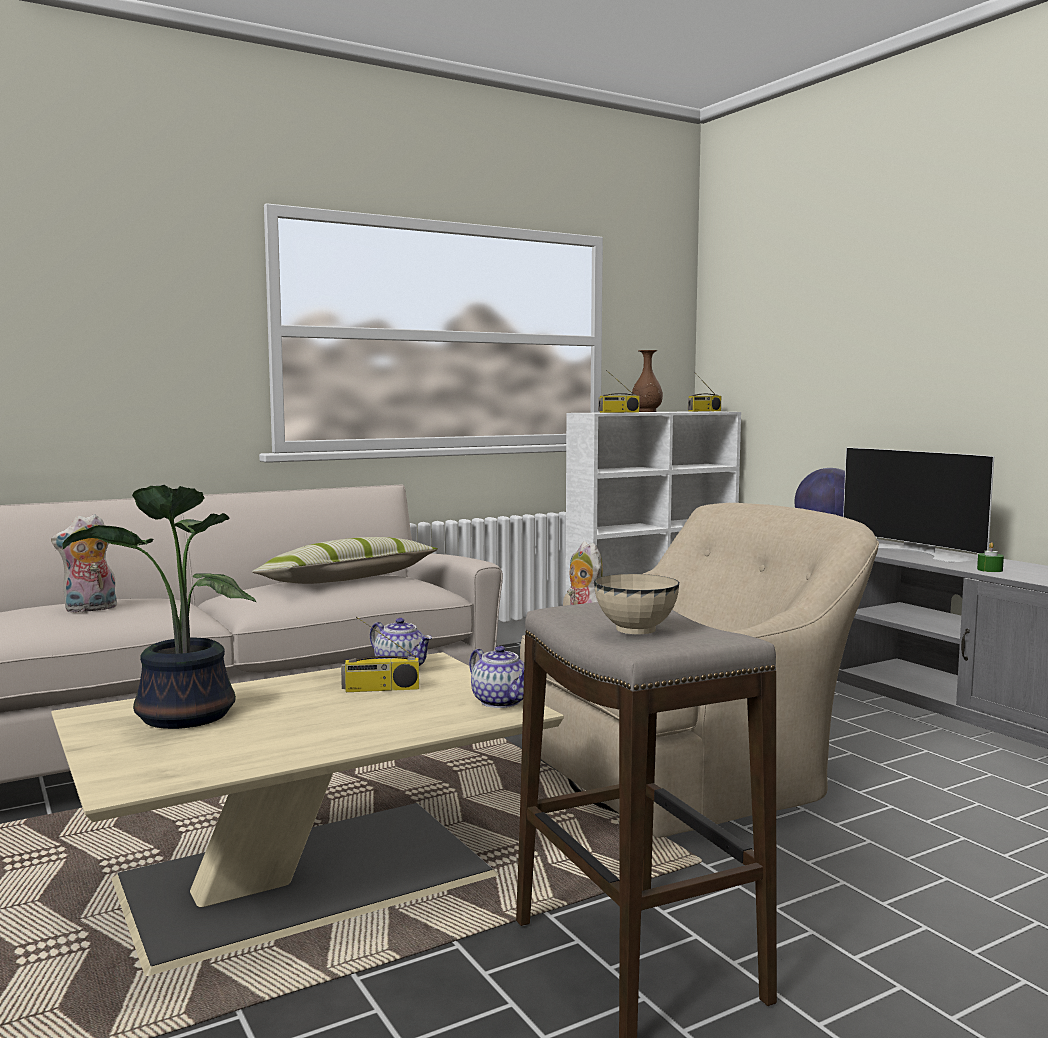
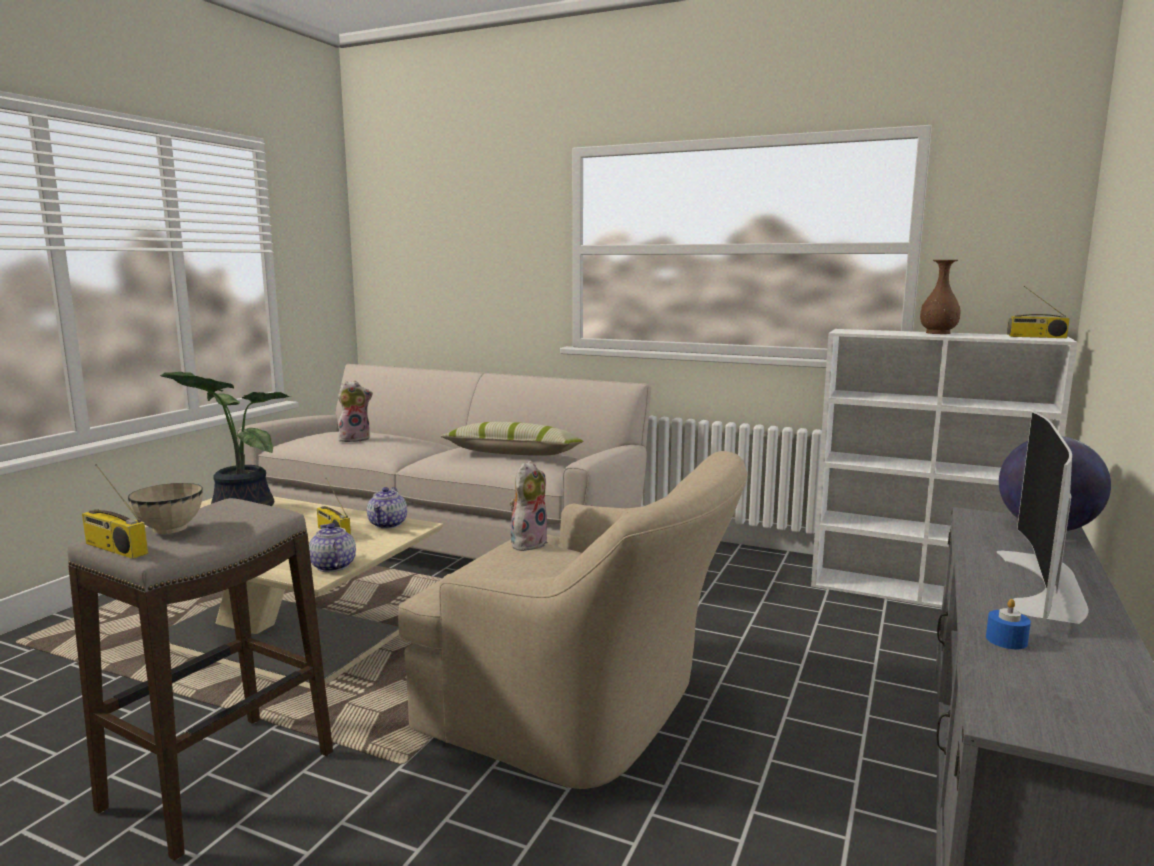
camera: 55 degrees right, 5 degrees up
(90, 609) = (355, 439): plush toy -> plush toy turned 135 degrees clockwise
(501, 702) = (332, 566): teapot -> teapot turned 135 degrees clockwise
(618, 412) = (878, 332): radio -> radio (114, 548)
(989, 570) = (1006, 640): green candle -> blue candle

